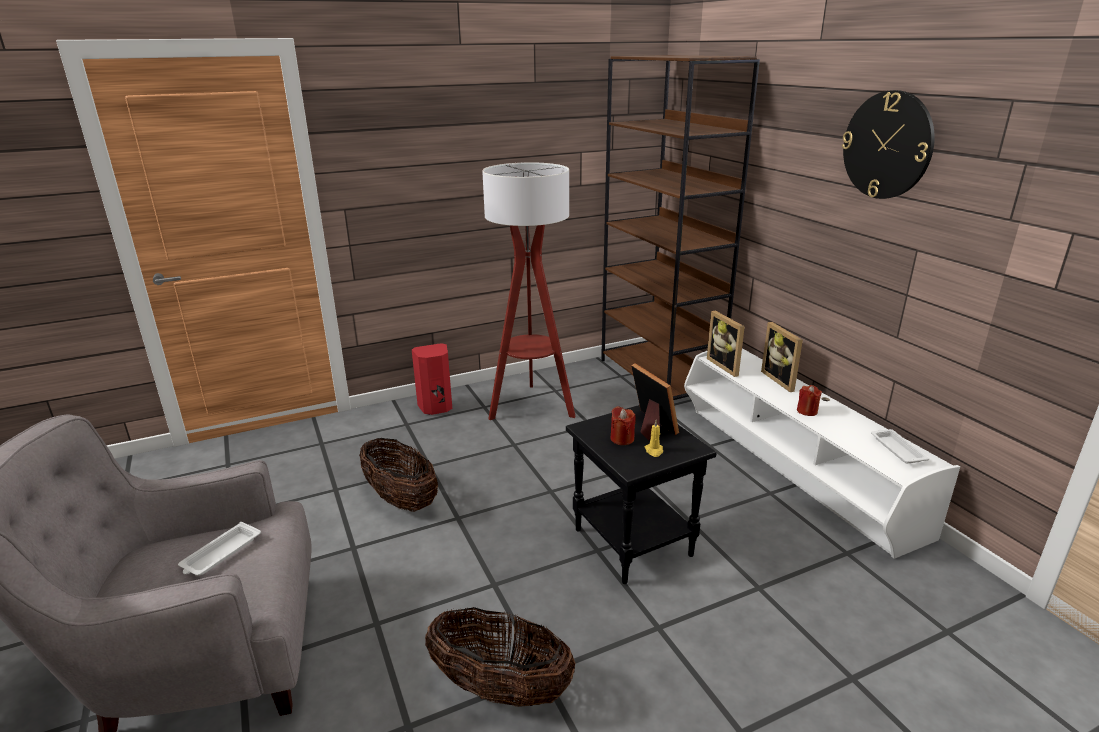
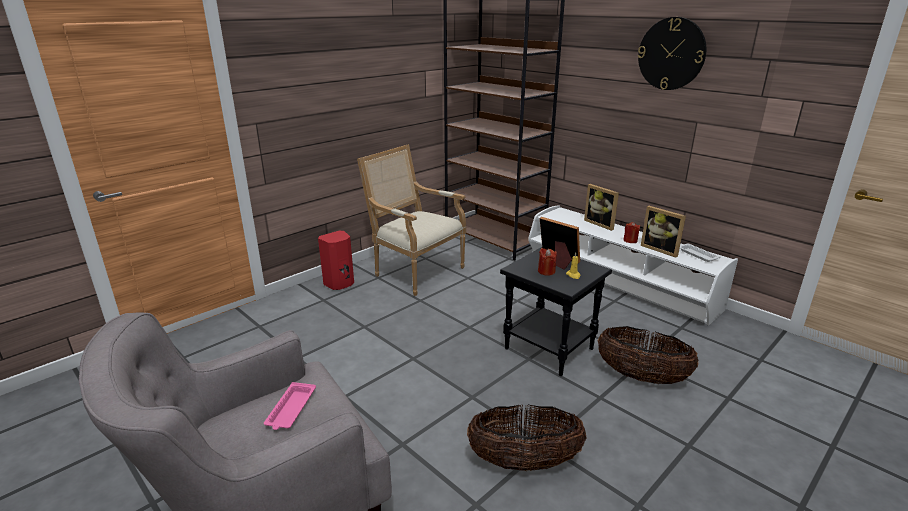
camera: 20 degrees left, 0 degrees up
(220, 554) = (291, 409): white tray -> pink tray
(401, 499) = (359, 354): basket -> basket (641, 377)
(531, 406) = (415, 272): floor lamp -> armchair
(726, 366) = (559, 219): picture frame -> picture frame (661, 249)

